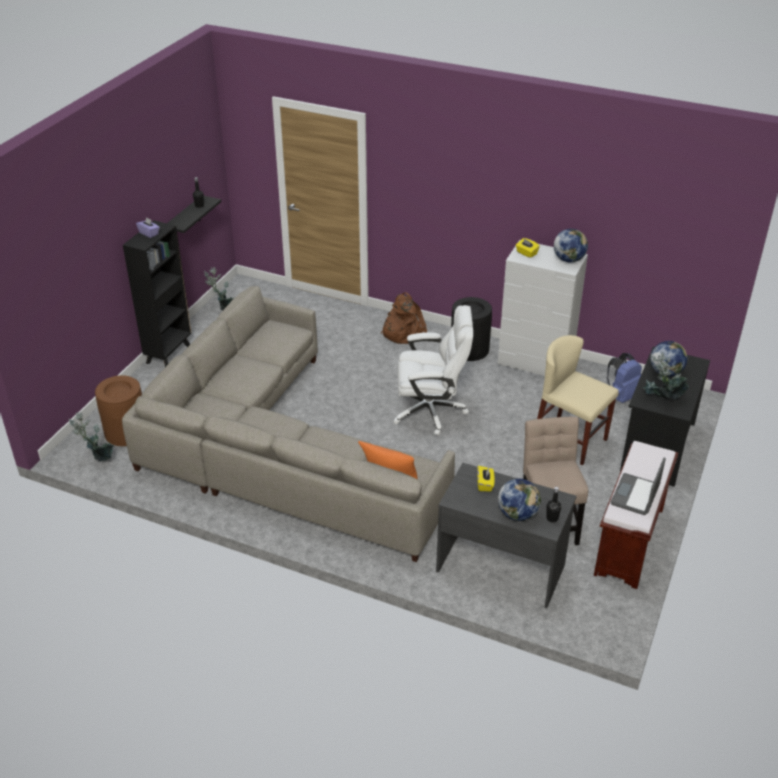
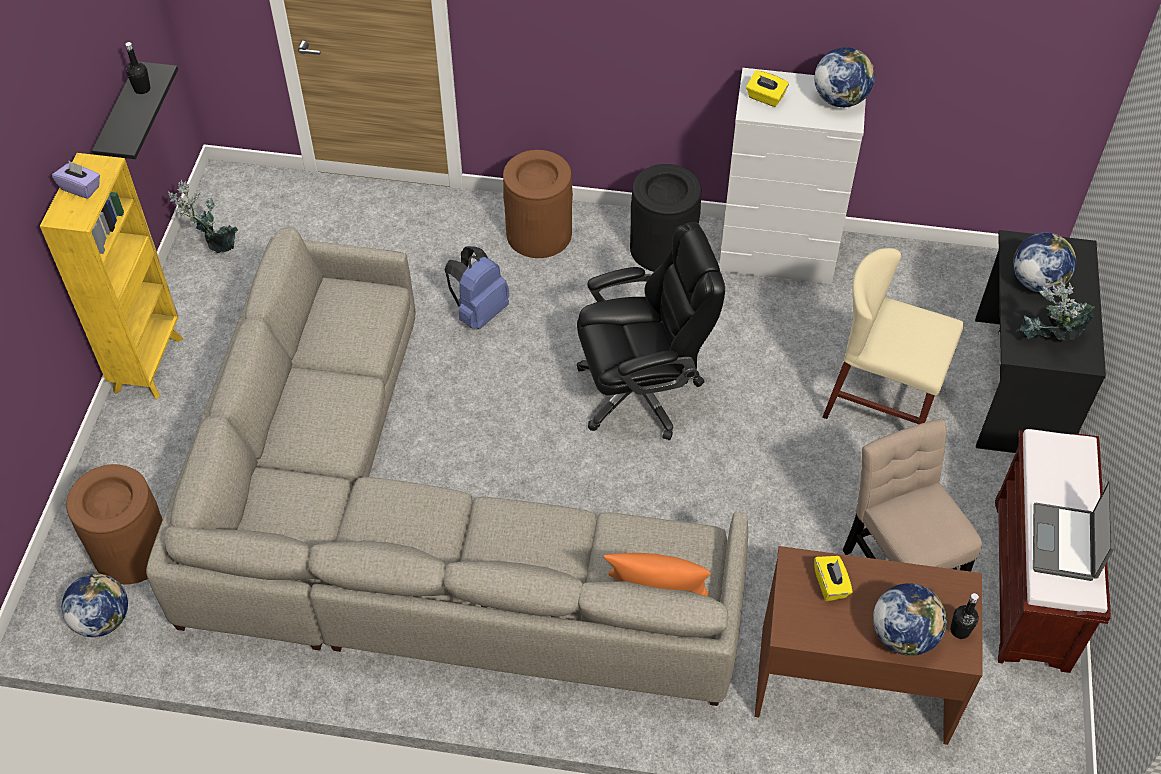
camera: 15 degrees left, 15 degrees up
(98, 458) = (102, 619): potted plant -> globe
(169, 354) = (149, 363): black bookcase -> yellow bookcase
(402, 332) = (539, 233): brown backpack -> brown trash can
(431, 411) = (641, 391): white office chair -> black office chair
(500, 567) = (852, 682): grey desk -> brown desk
(622, 396) = (933, 295): blue backpack -> blue backpack (479, 311)

